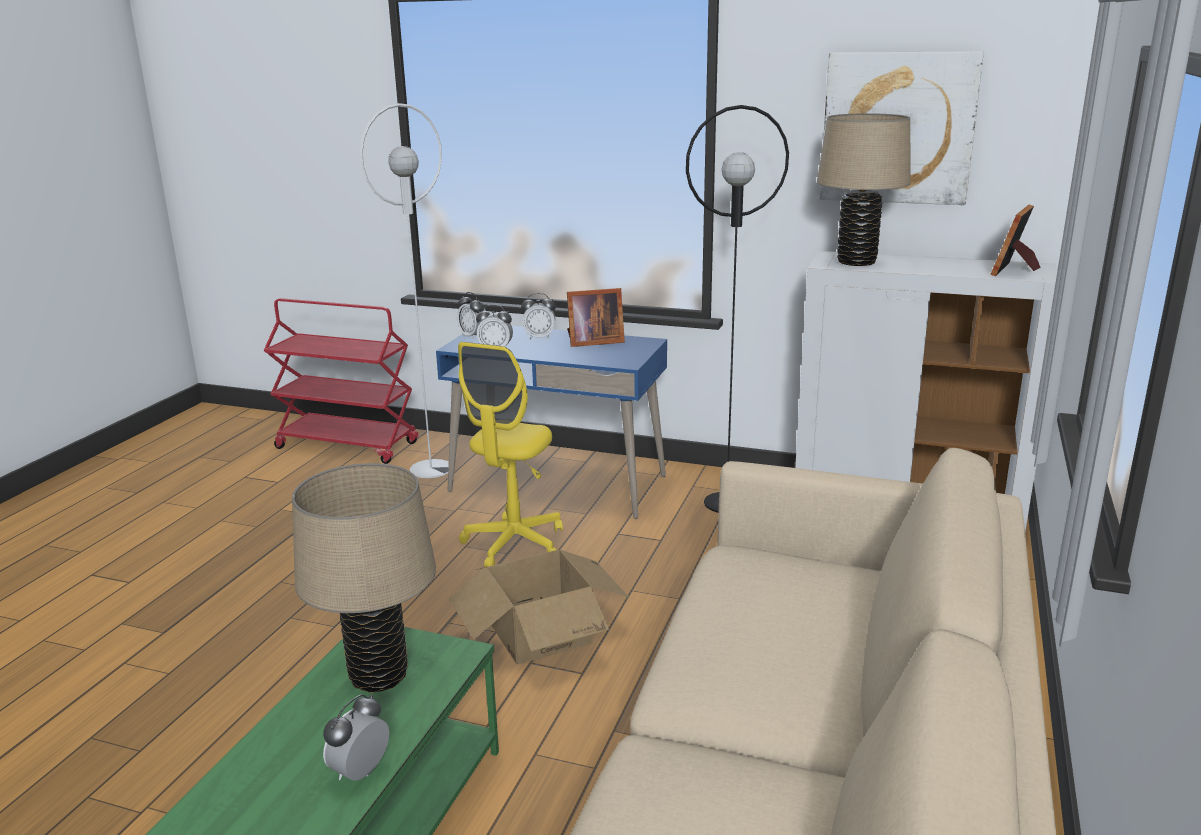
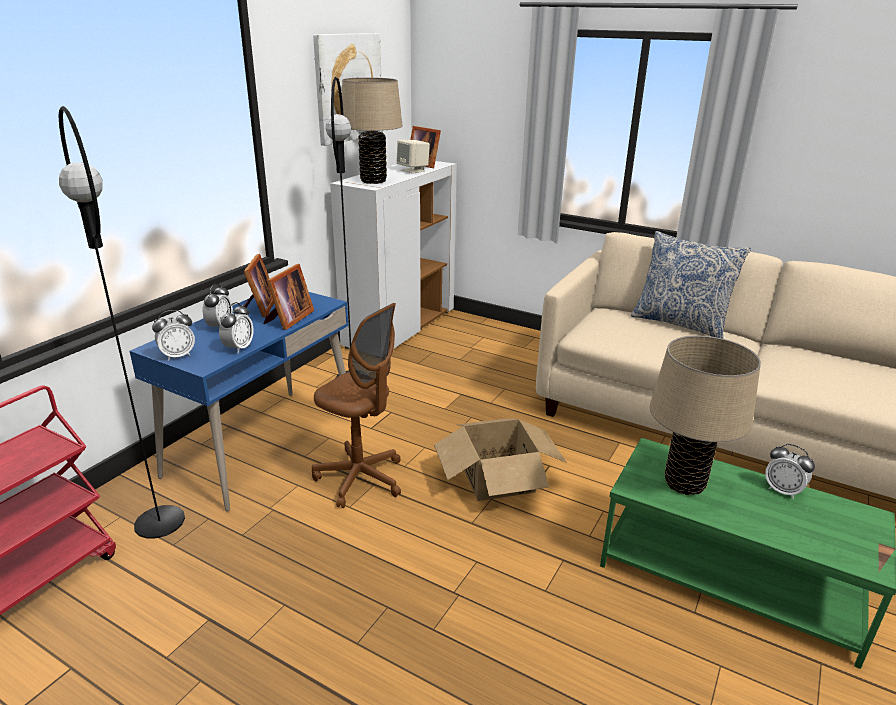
camera: 80 degrees left, 5 degrees up
(431, 469) = (160, 522): white floor lamp -> black floor lamp
(514, 544) = (360, 479): yellow office chair -> brown office chair
(571, 356) = (288, 319): none -> picture frame
(856, 650) = (680, 323): none -> pillow
(957, 270) = (413, 170): none -> beige speaker

